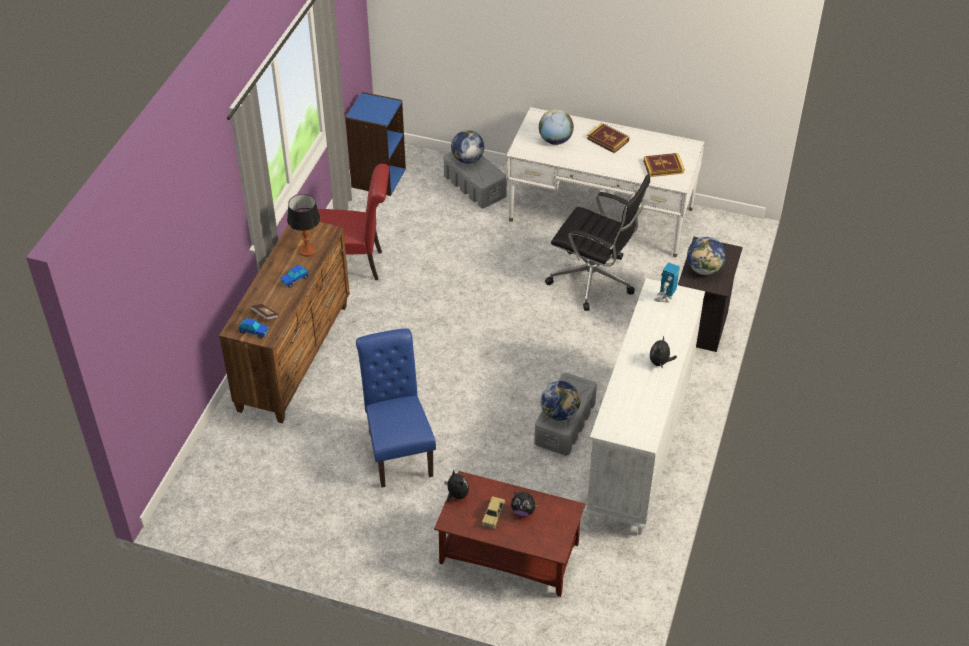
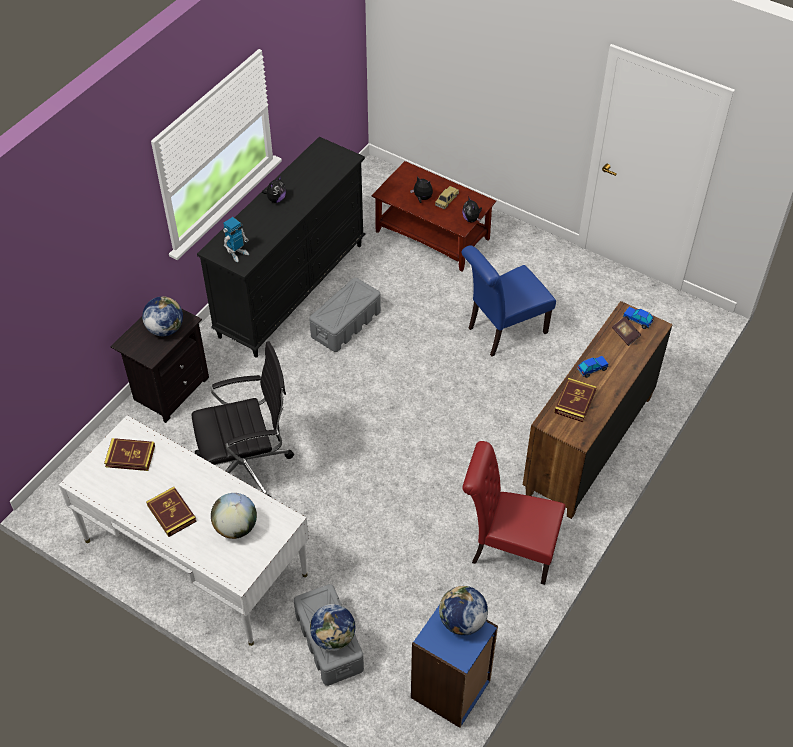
camera: 165 degrees left, 5 degrees up
(307, 251) = (575, 401): table lamp -> book
(398, 450) = (502, 331): blue chair -> blue chair turned 60 degrees clockwise
(559, 413) = (355, 296): globe -> globe (462, 622)
(594, 280) = (247, 468): black office chair -> black office chair turned 120 degrees clockwise
(639, 450) = (292, 289): white dresser -> black dresser

